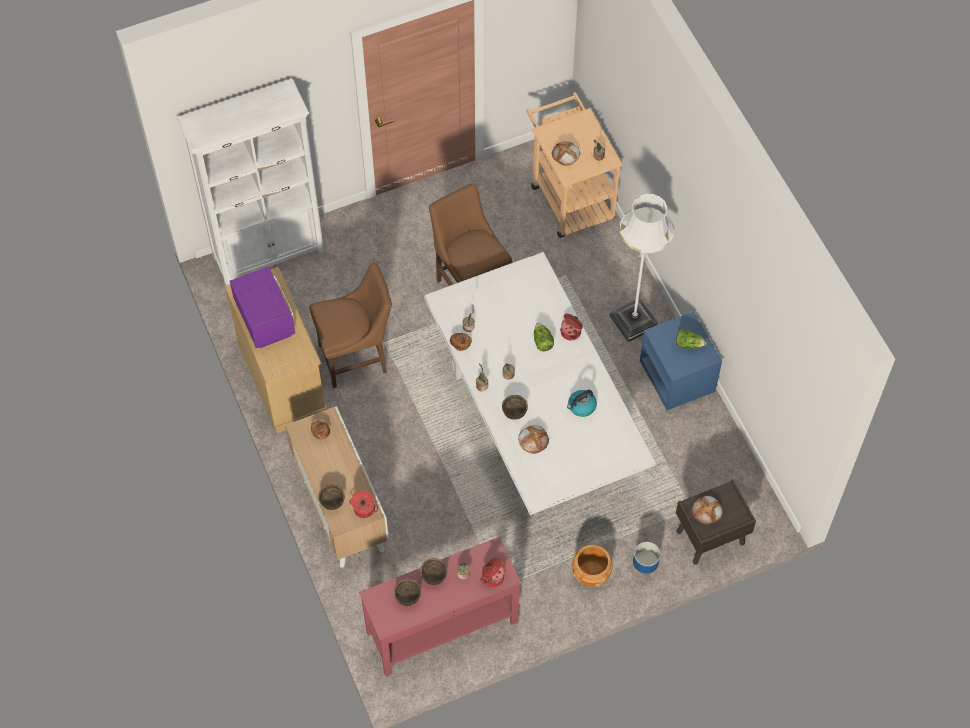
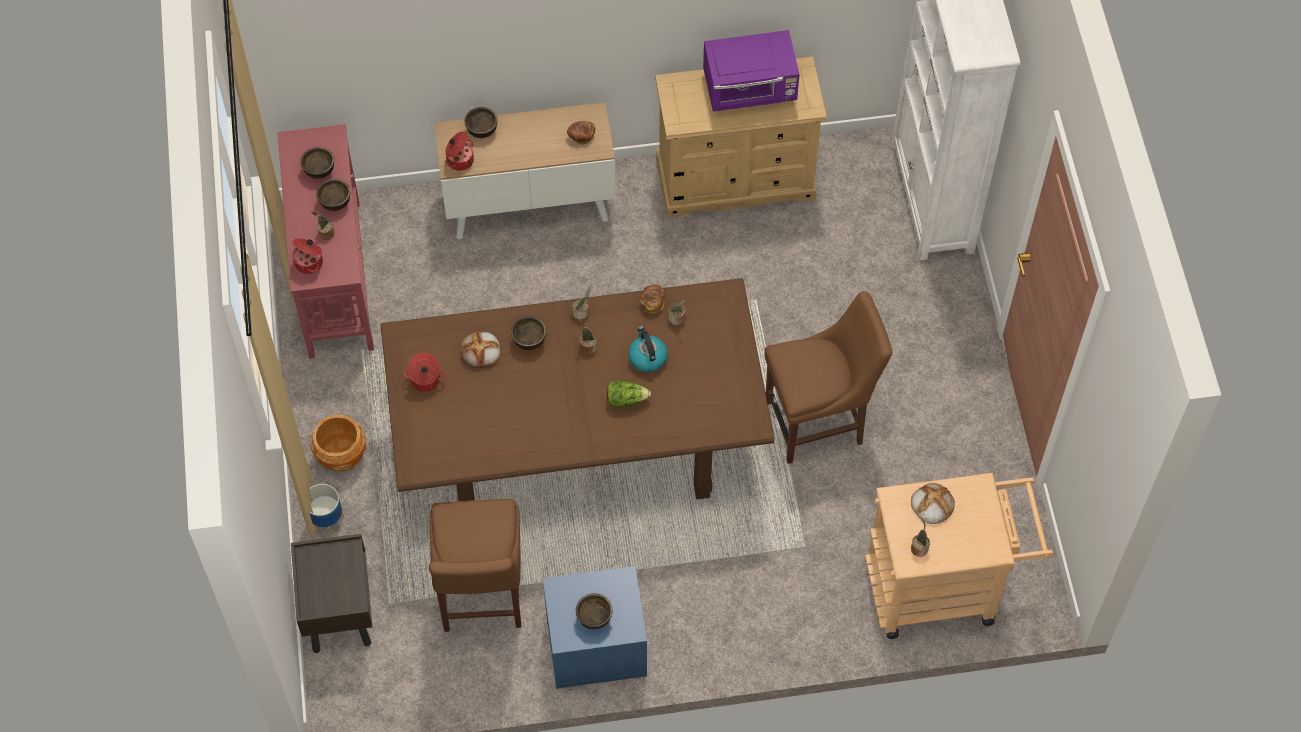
camera: 105 degrees right, 0 degrees up
(356, 358) = (741, 264): brown chair -> brown chair (481, 597)
(536, 424) = (577, 448): white dining table -> brown dining table
(571, 332) = (630, 438): cooking pot -> cooking pot (425, 381)
(581, 407) = (510, 420): kettle -> kettle (647, 357)
(634, 321) = (703, 615): white floor lamp -> none
(688, 344) = (594, 617): lettuce -> brown bowl
(707, 511) = (335, 567): bread -> none

